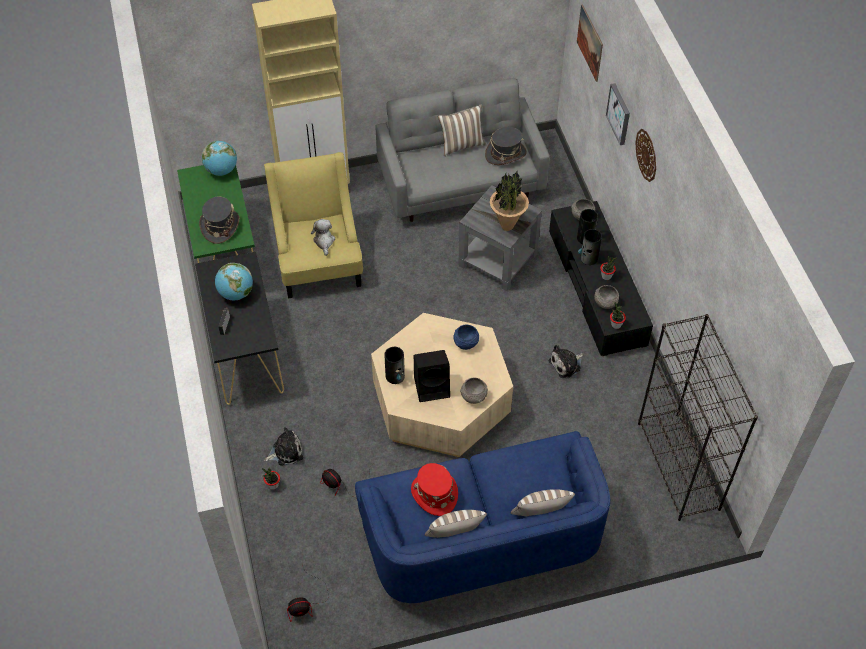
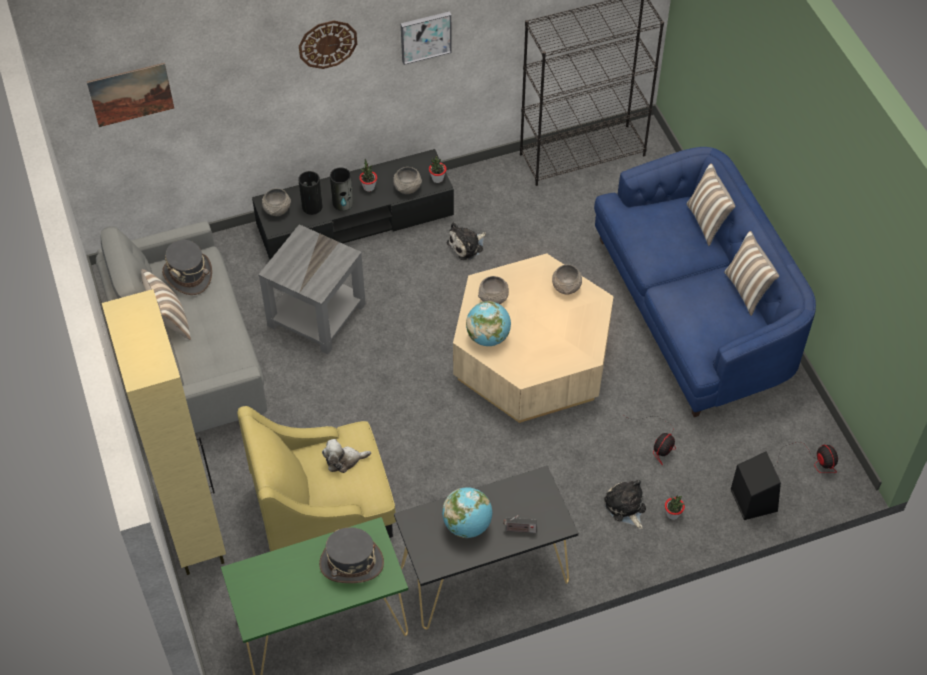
camera: 95 degrees left, 0 degrees up
(221, 170) = (244, 579): globe -> globe (488, 337)
(395, 376) = (549, 362): vase -> none
(433, 386) = (559, 325): black speaker -> black speaker (753, 499)
(434, 494) = (703, 308): red hat -> none
(465, 343) = (493, 298): blue bowl -> grey bowl
(507, 226) = (327, 255): potted plant -> none
(566, 364) = (467, 245): plush toy -> plush toy turned 90 degrees clockwise
(619, 114) = (245, 76): picture -> picture (425, 36)

